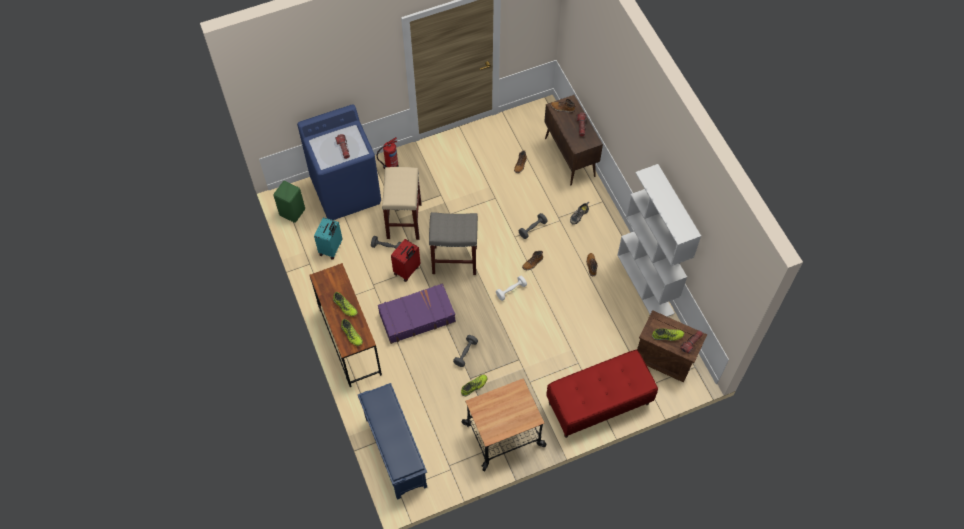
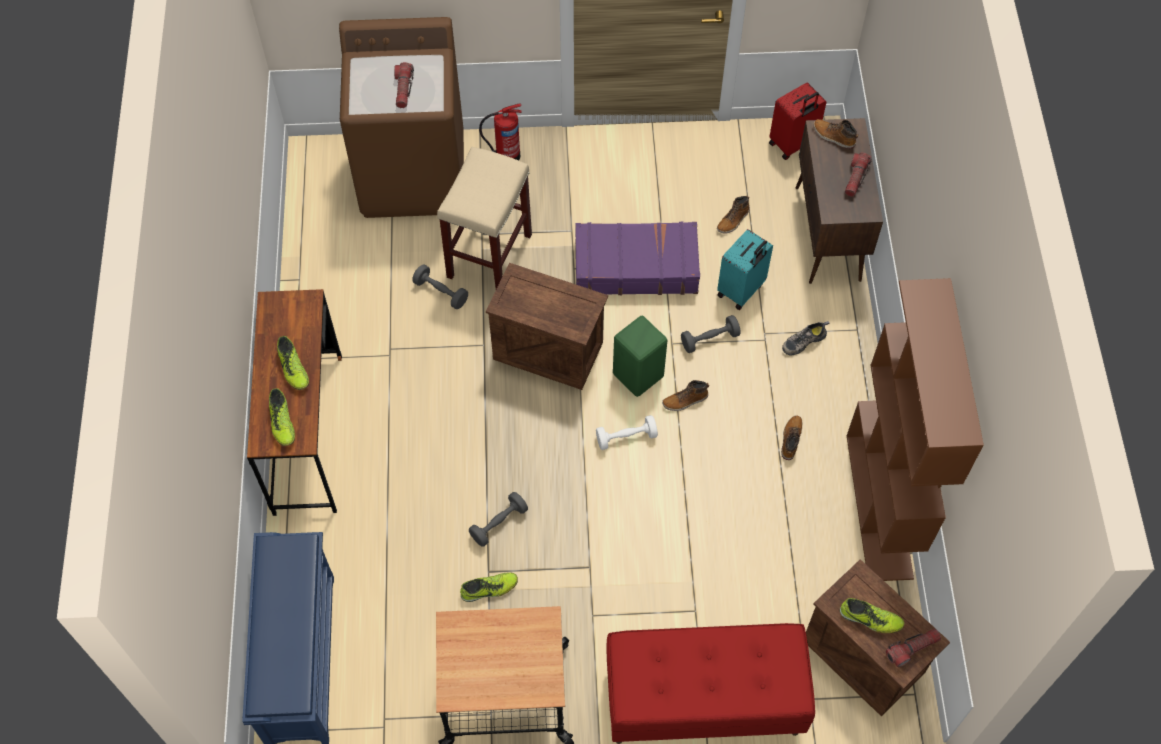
camera: 20 degrees right, 0 degrees up
(293, 212) = (310, 184): green stool -> green stool (639, 375)
(331, 248) = (346, 265): turquoise suitcase -> turquoise suitcase (741, 290)
(346, 191) = (414, 175): blue washing machine -> brown washing machine
(407, 270) = (458, 343): red suitcase -> red suitcase (793, 144)
(416, 317) = (440, 430): purple suitcase -> purple suitcase (635, 266)
(454, 260) = (547, 351): grey stool -> crate
(646, 284) = (880, 506): white bookcase -> brown bookcase

